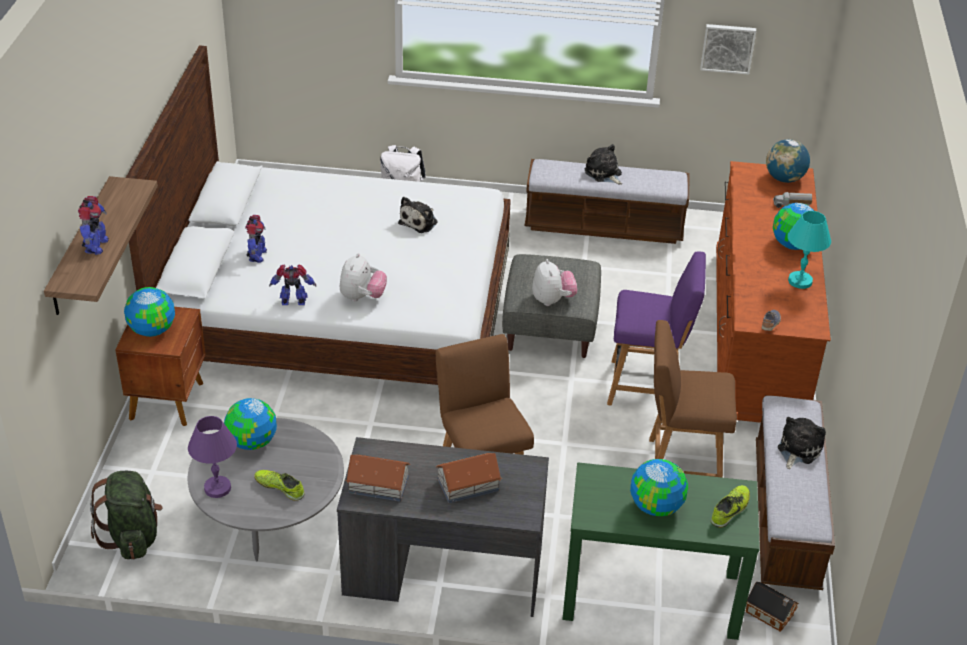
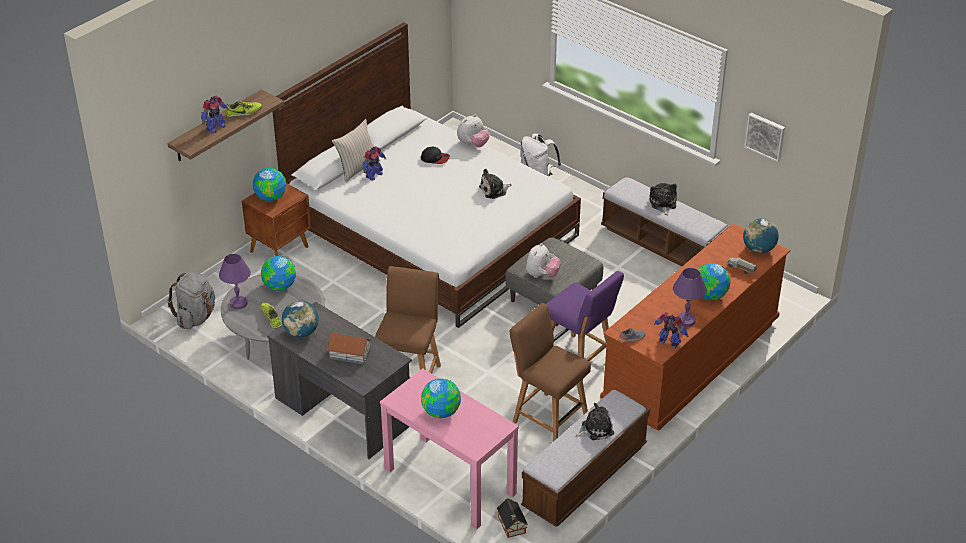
camera: 35 degrees right, 0 degrees up
(133, 536) = (196, 317): green backpack -> grey backpack
(227, 255) = (357, 168): none -> beige pillow
(294, 302) = (368, 212): toy robot -> toy robot (669, 343)
(314, 210) = (435, 158): none -> cap
(362, 297) = (410, 224): plush toy -> plush toy (473, 144)
(379, 485) = (301, 332): toy house -> globe
(650, 596) = (449, 481): green console table -> pink console table
(730, 510) = (483, 434): shoe -> shoe (244, 113)
(800, 281) = (686, 320): turquoise table lamp -> purple table lamp

